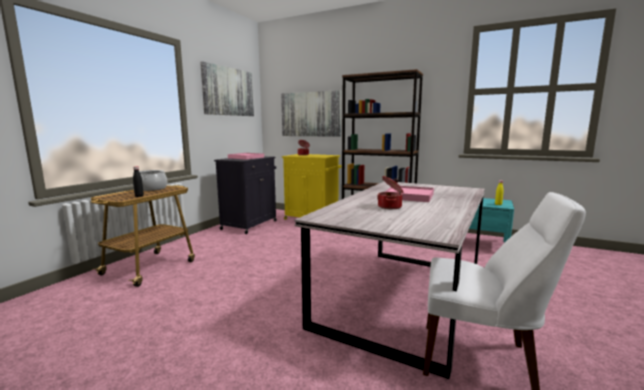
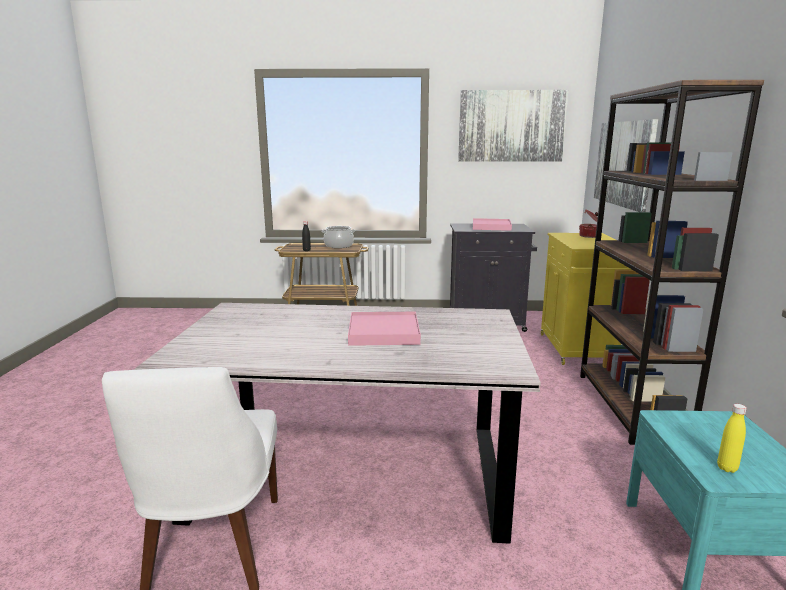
camera: 65 degrees right, 5 degrees up
(390, 207) = (300, 329): cooking pot -> none

